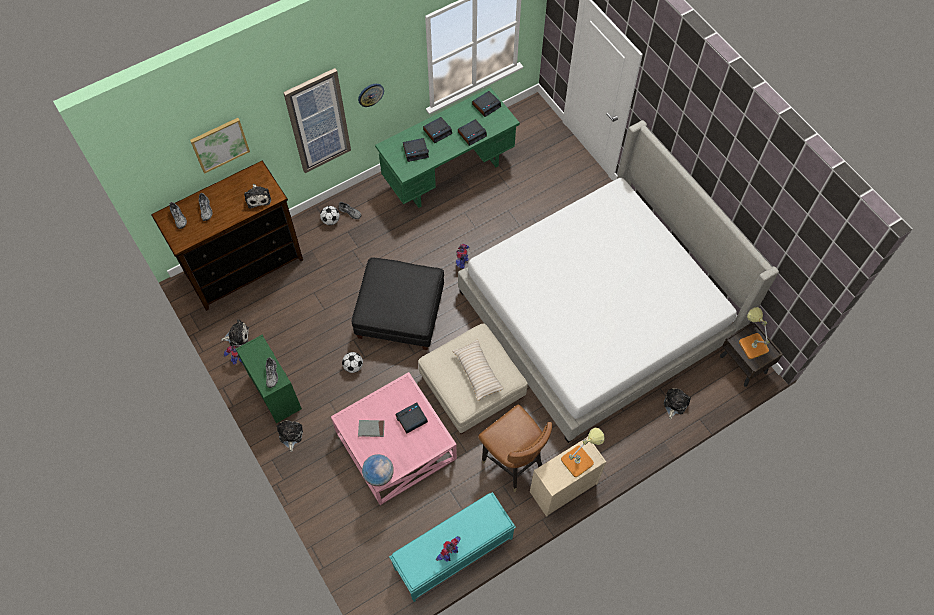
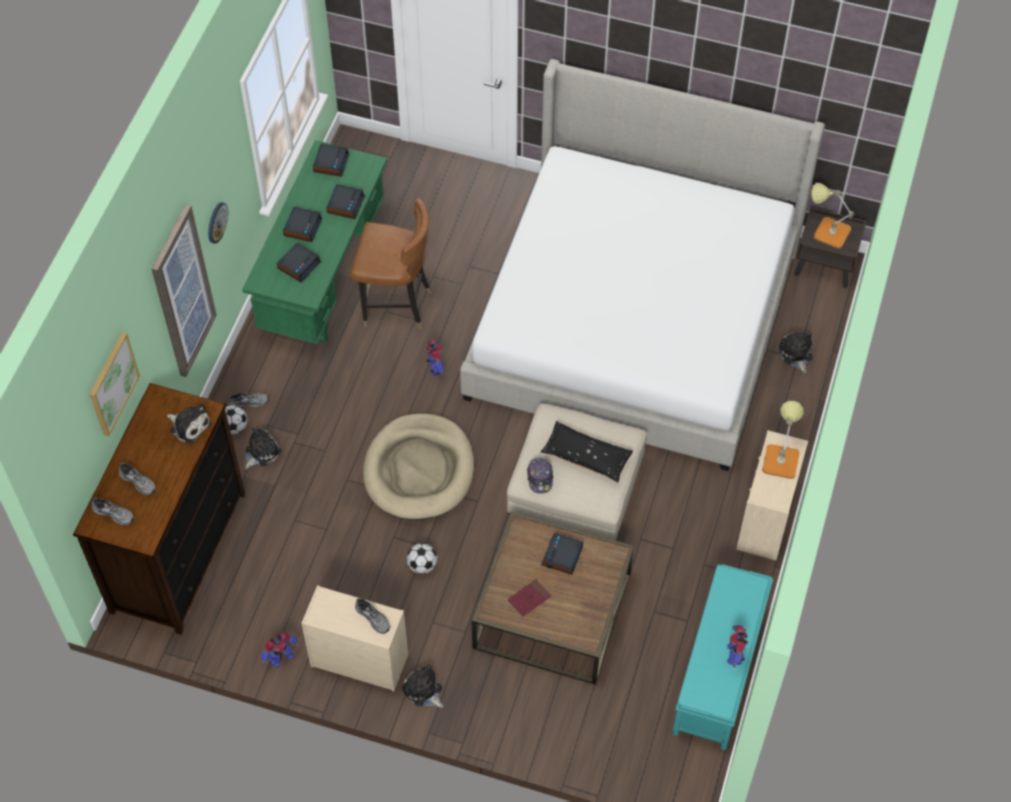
camera: 40 degrees left, 5 degrees down
(237, 336) = (250, 634): plush toy -> plush toy (261, 452)
(274, 392) = (358, 660): green dresser -> beige dresser
(371, 429) = (529, 599): grey book -> red book
(379, 474) = (584, 638): globe -> none
(396, 446) = (553, 611): pink coffee table -> brown coffee table
(400, 313) = (419, 470): black ottoman -> beige dog bed
(441, 365) = (540, 478): none -> cap
(477, 372) = (586, 456): beige pillow -> black pillow
(513, 463) = (692, 534): brown chair -> brown chair (396, 306)

